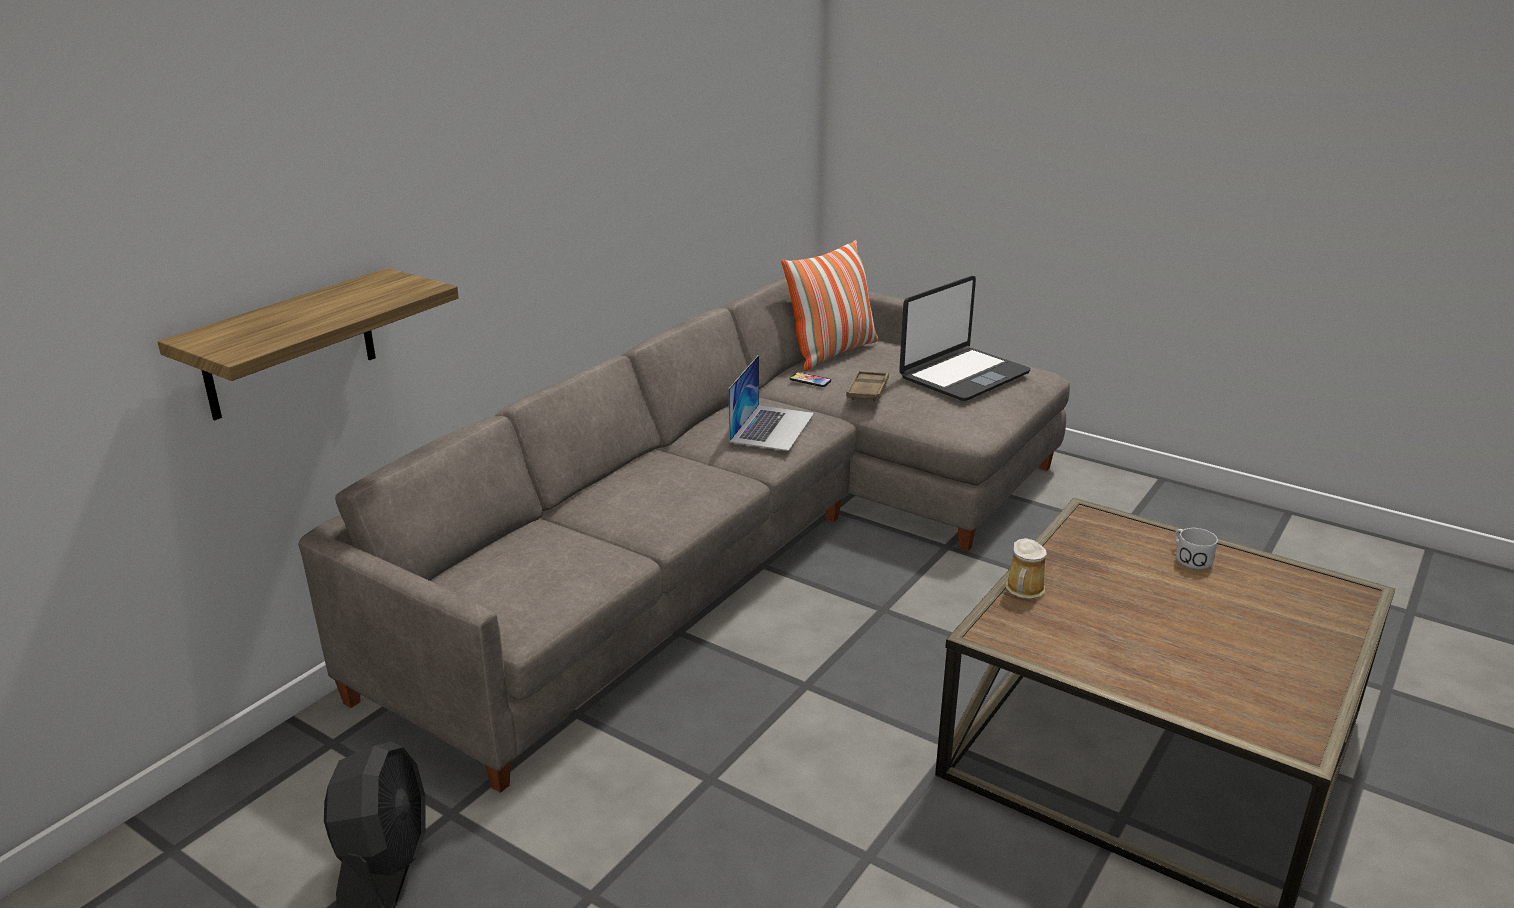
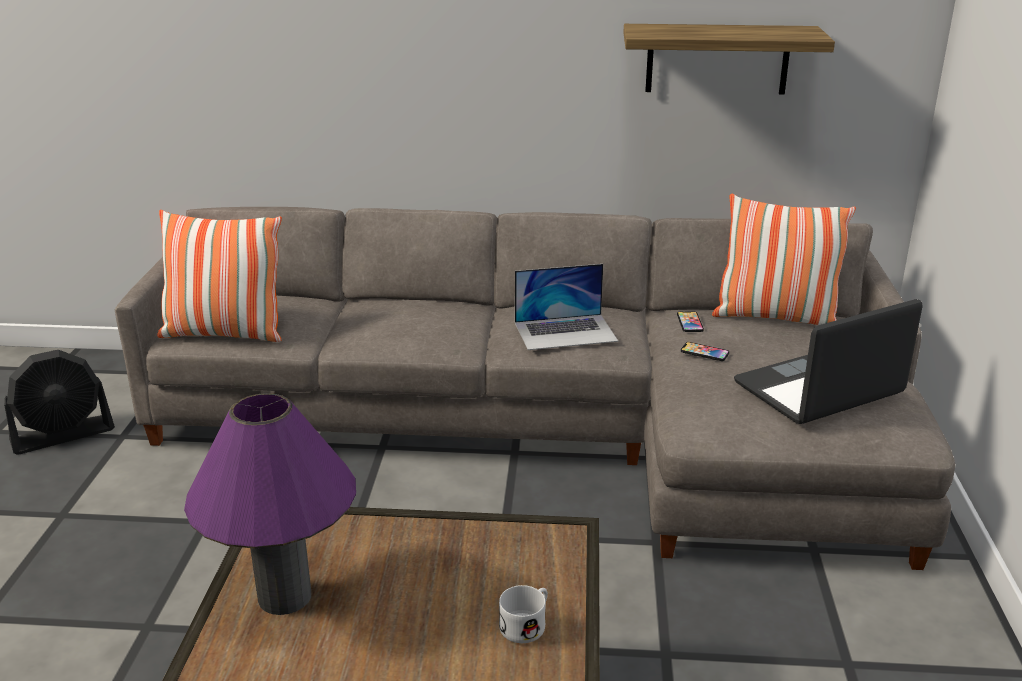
camera: 60 degrees right, 0 degrees up
(290, 344) = (204, 100): shelf -> shelf (717, 59)
(552, 594) = (225, 334): none -> pillow
(867, 391) = (704, 352): brown tray -> phone
(963, 375) = (819, 390): laptop -> laptop turned 135 degrees clockwise
(1024, 590) = (366, 525): mug -> none
(1105, 650) = (285, 596): none -> purple table lamp

